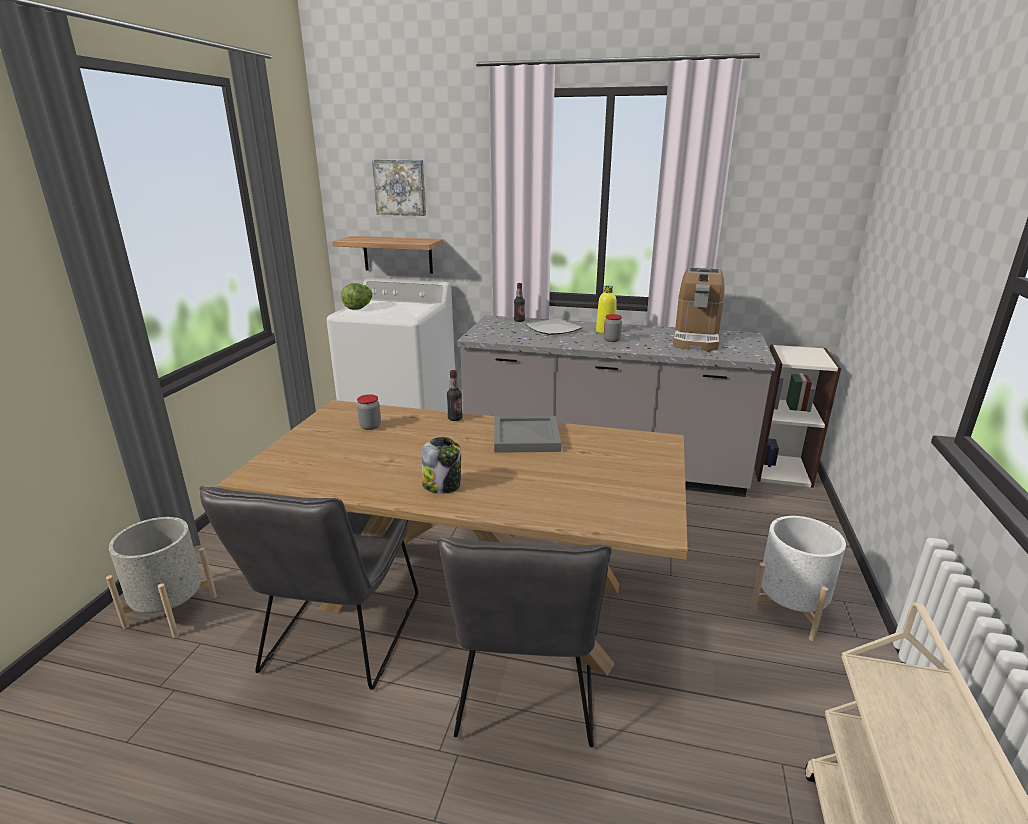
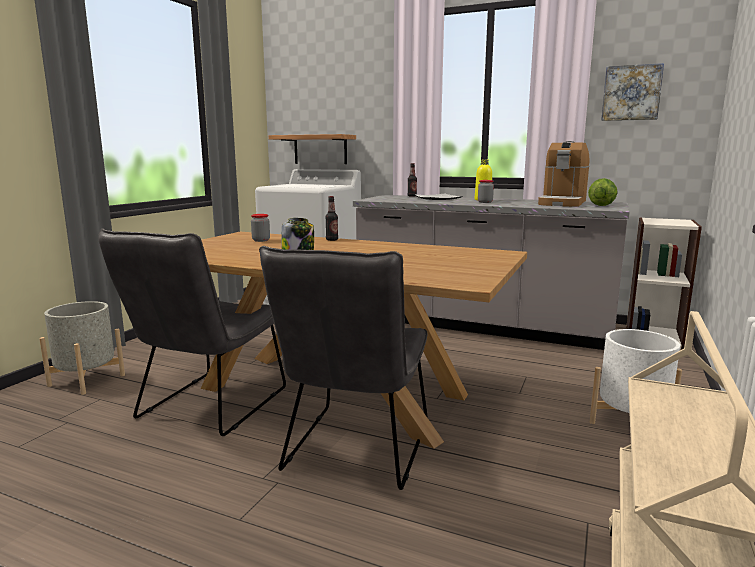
camera: 10 degrees right, 10 degrees down
(359, 308) = (283, 185): lettuce -> lettuce (601, 205)
(400, 187) = (325, 95): picture -> picture (631, 93)
(525, 437) = (384, 248): grey tray -> none

